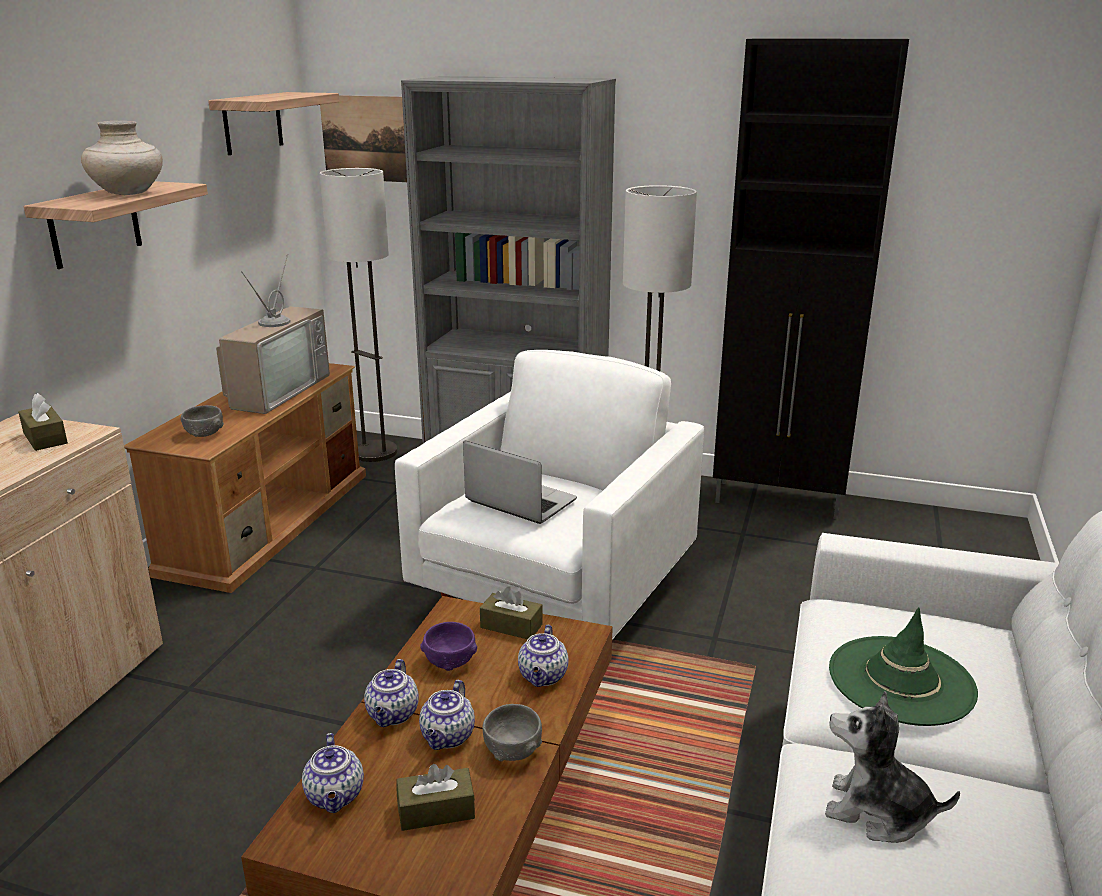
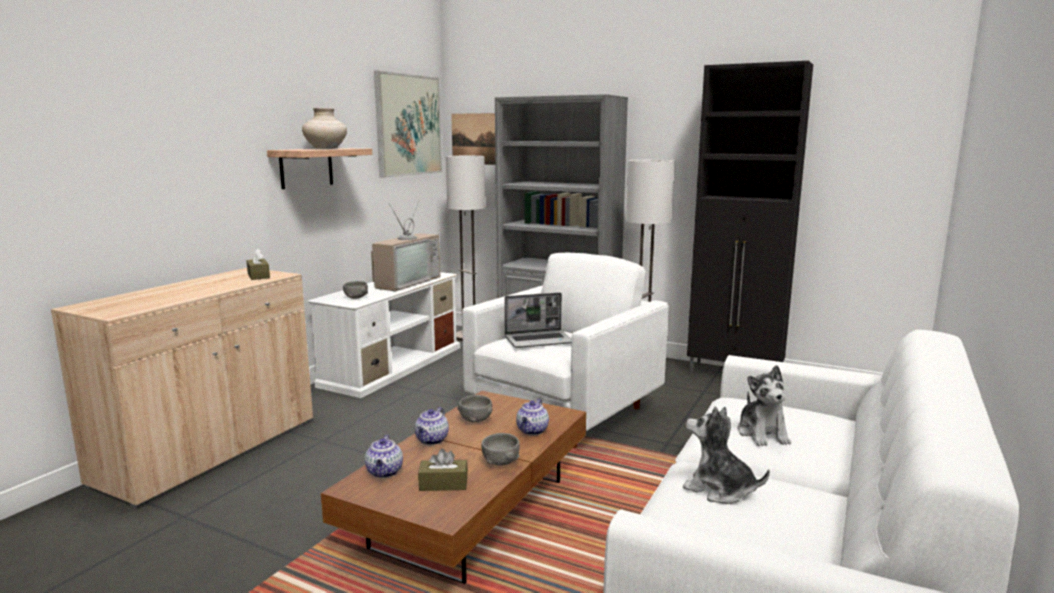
camera: 10 degrees right, 10 degrees down
(252, 123) = (408, 125): shelf -> picture
(268, 520) = (393, 365): brown tv stand -> white tv stand
(448, 737) = (462, 453): teapot -> none
(450, 662) = (475, 420): purple bowl -> grey bowl
(511, 626) = (520, 407): brown tissue box -> none
(519, 501) = (539, 340): laptop -> laptop turned 120 degrees clockwise
(901, 680) = (762, 434): green hat -> plush toy

